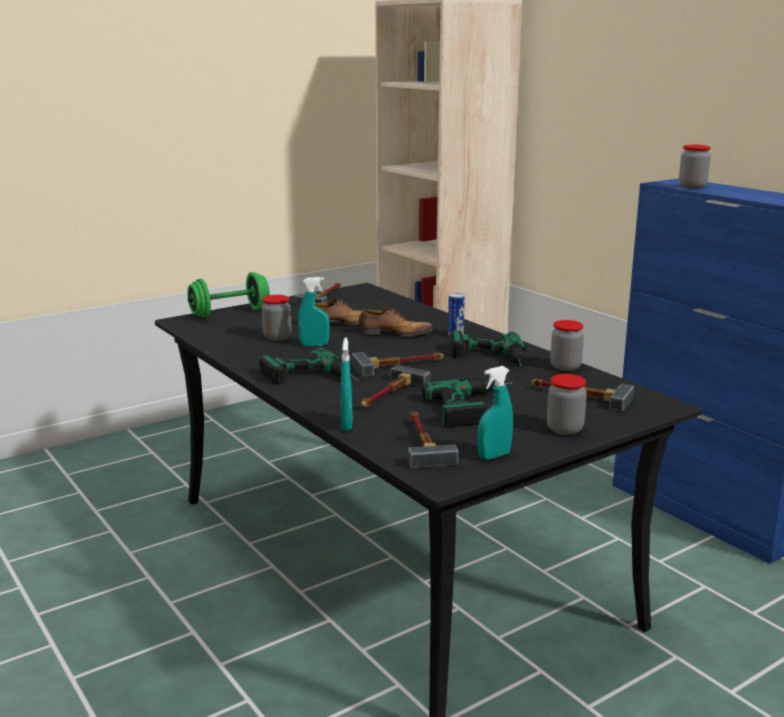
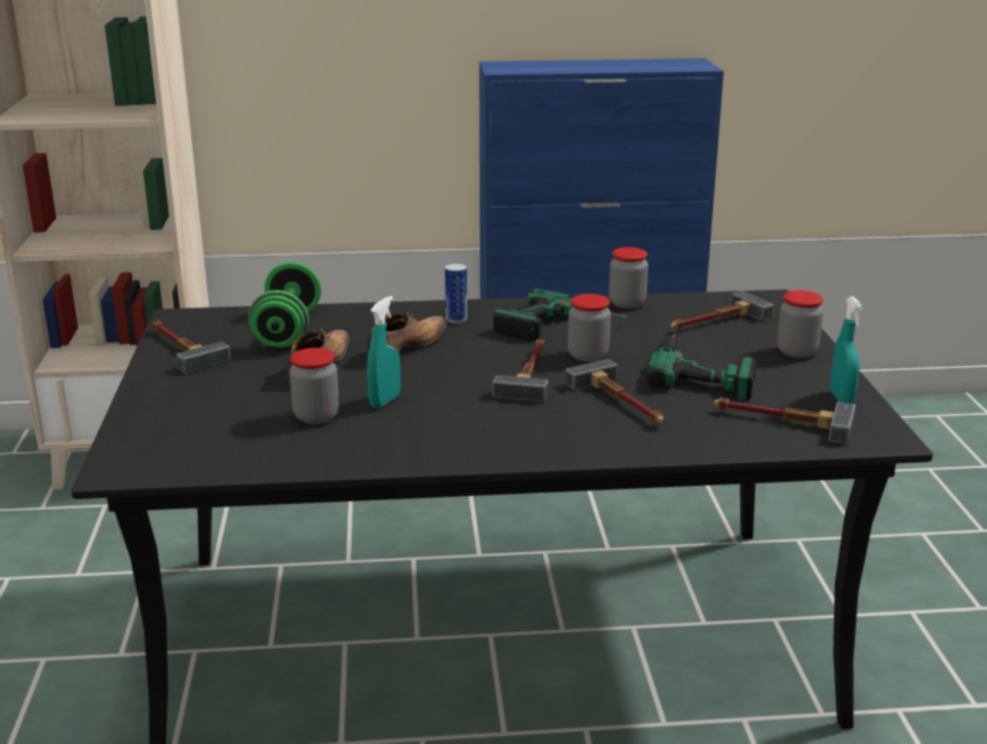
camera: 60 degrees left, 5 degrees up
(230, 313) = (141, 424): green dumbbell -> green dumbbell (288, 330)
(312, 379) = (520, 432): power drill -> none
(346, 424) = (696, 447): turquoise spray bottle -> none
(692, 187) = (541, 68): jar -> jar (588, 355)

